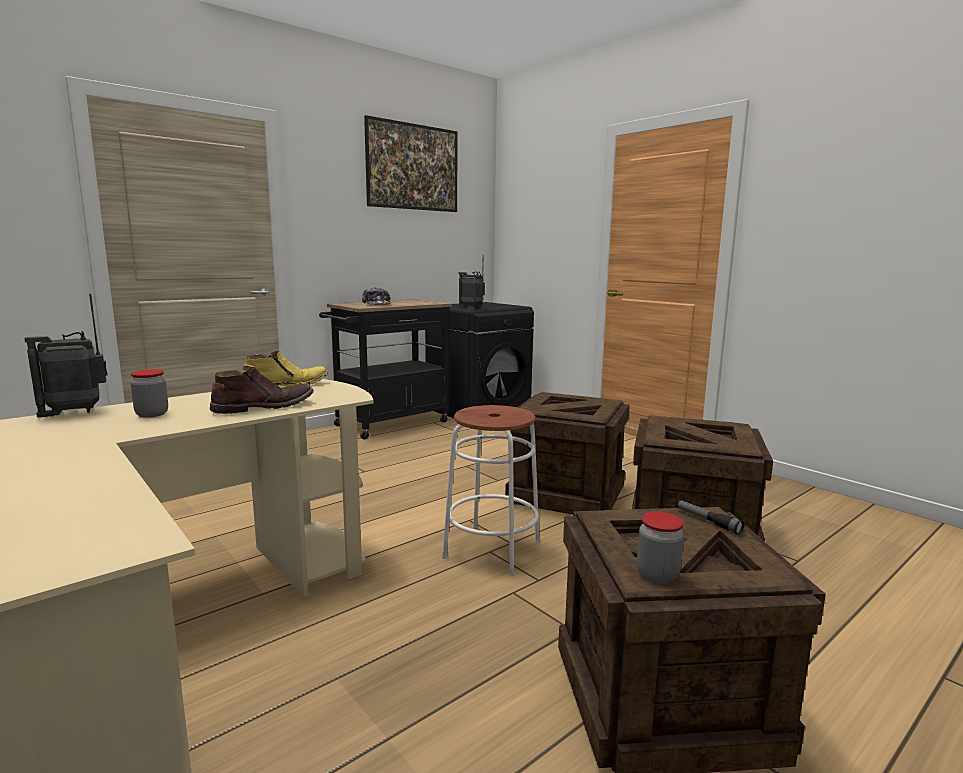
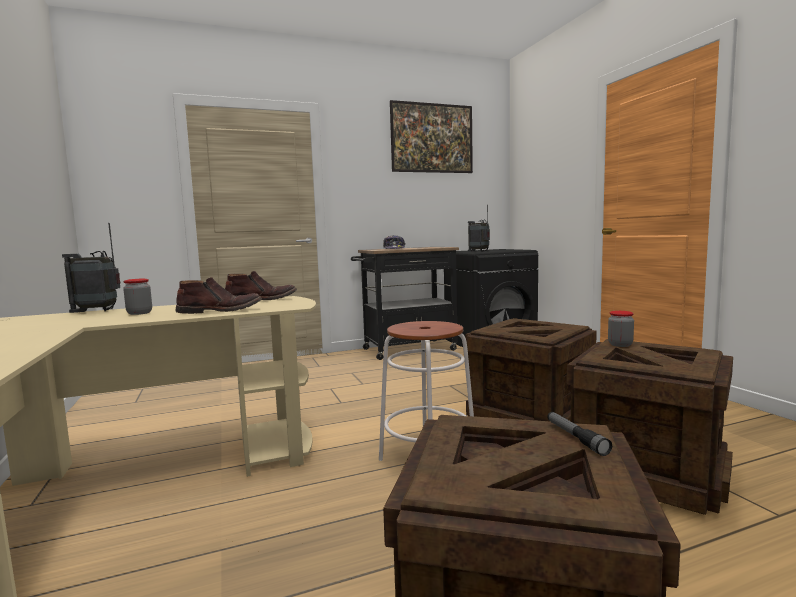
camera: 20 degrees right, 5 degrees down
(285, 386) = (261, 300): yellow boot -> brown boot
(657, 575) = (457, 486): jar -> jar (620, 344)

